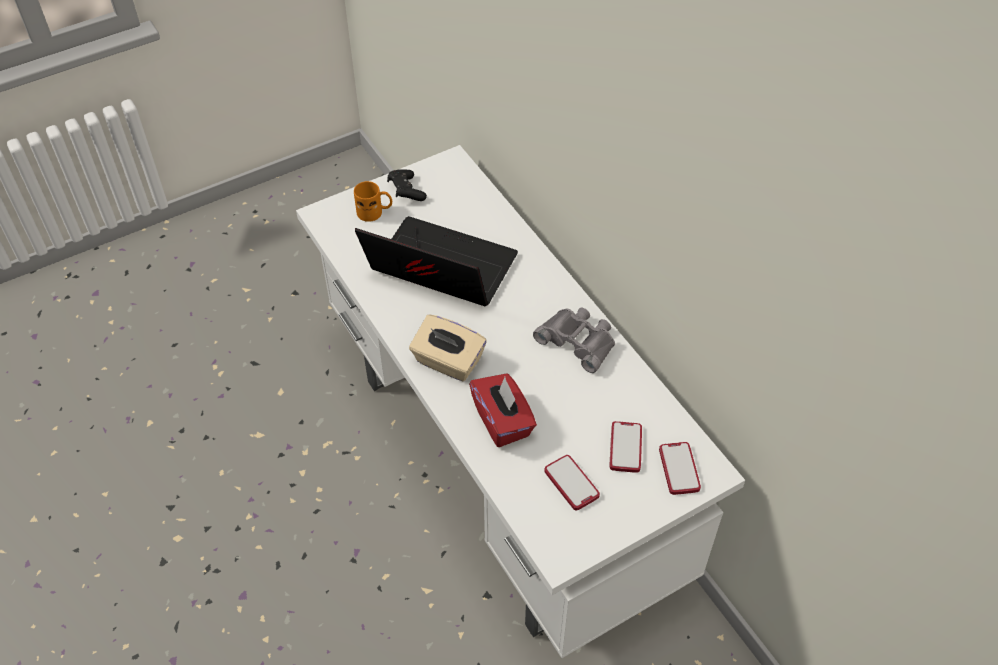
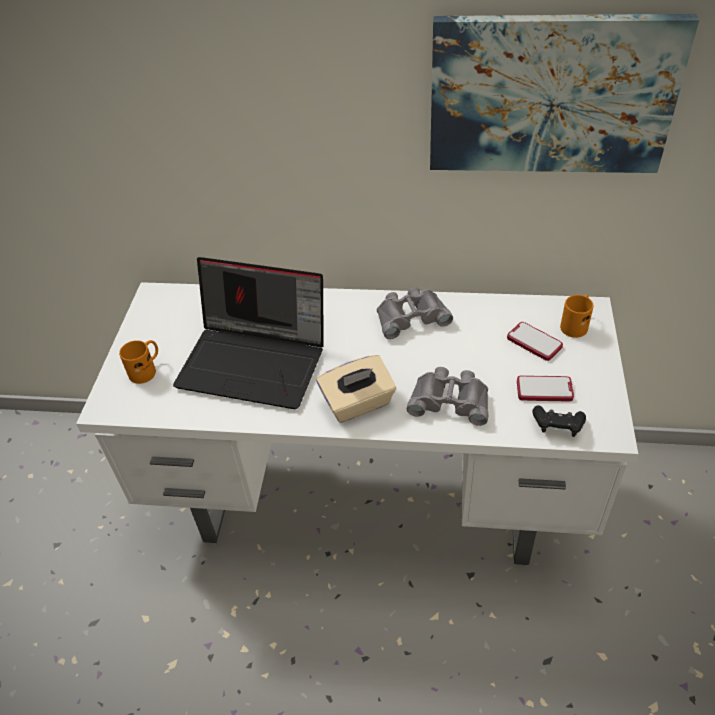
camera: 50 degrees left, 5 degrees down
(406, 191) = (149, 338): black game controller -> black game controller (557, 427)
(438, 270) = (256, 361): laptop -> laptop turned 135 degrees counterclockwise
(503, 421) = (450, 400): red tissue box -> grey binoculars
(679, 469) = (576, 324): phone -> orange mug
(733, 242) = (550, 95): none -> picture

